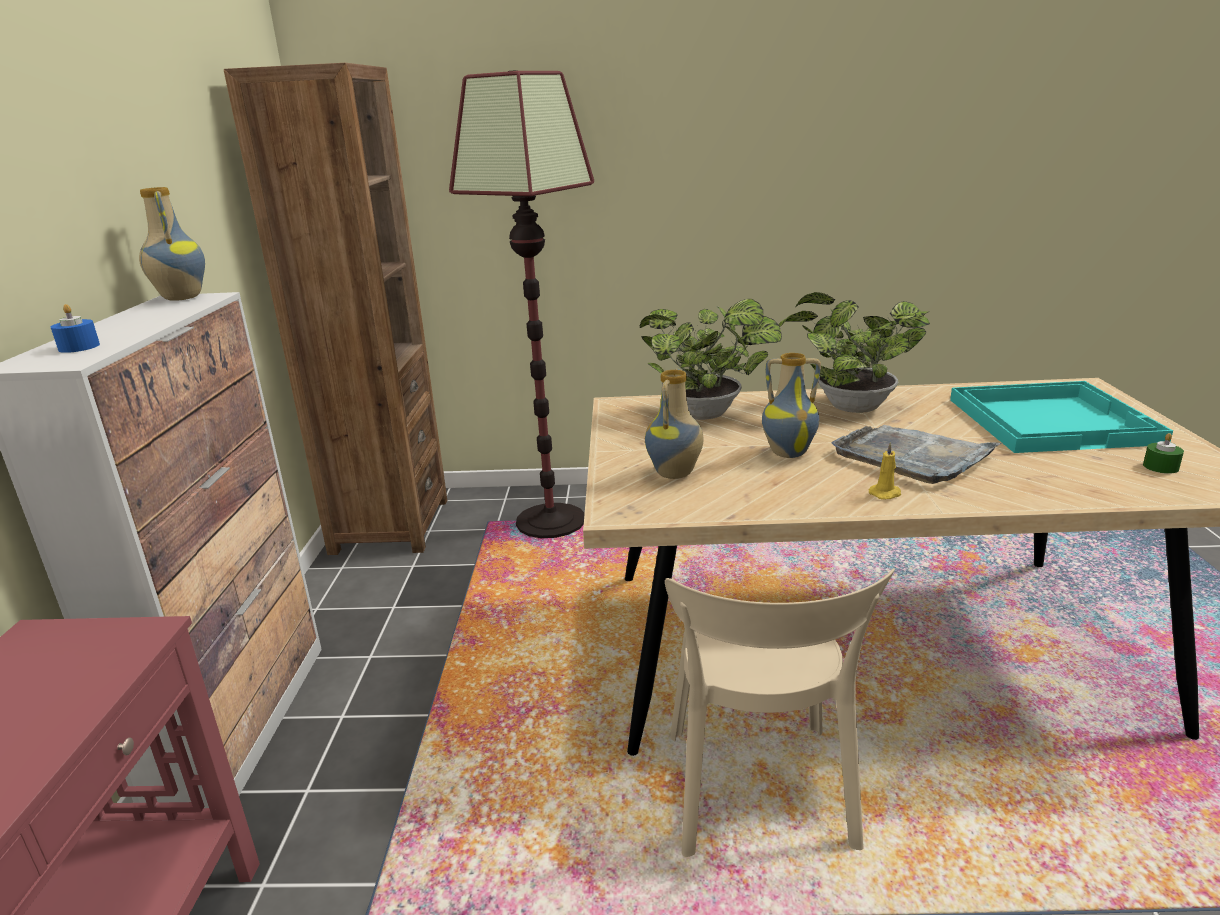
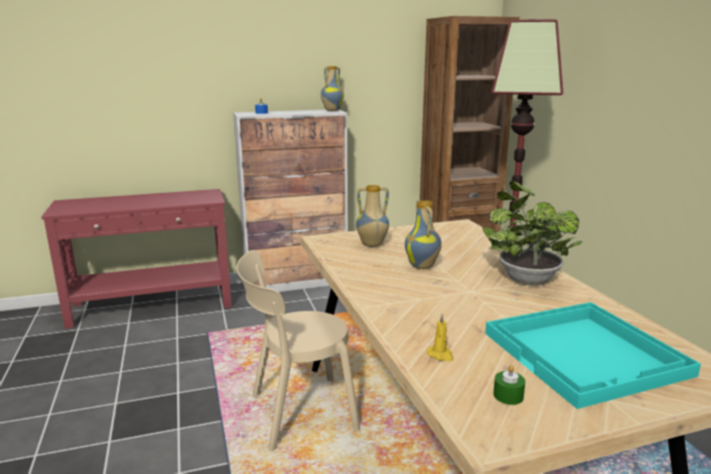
camera: 70 degrees right, 5 degrees down
(708, 415) = (466, 244): potted plant -> none
(886, 493) = (378, 292): yellow candle -> yellow candle (440, 355)
(912, 456) = (446, 299): grey tray -> none

